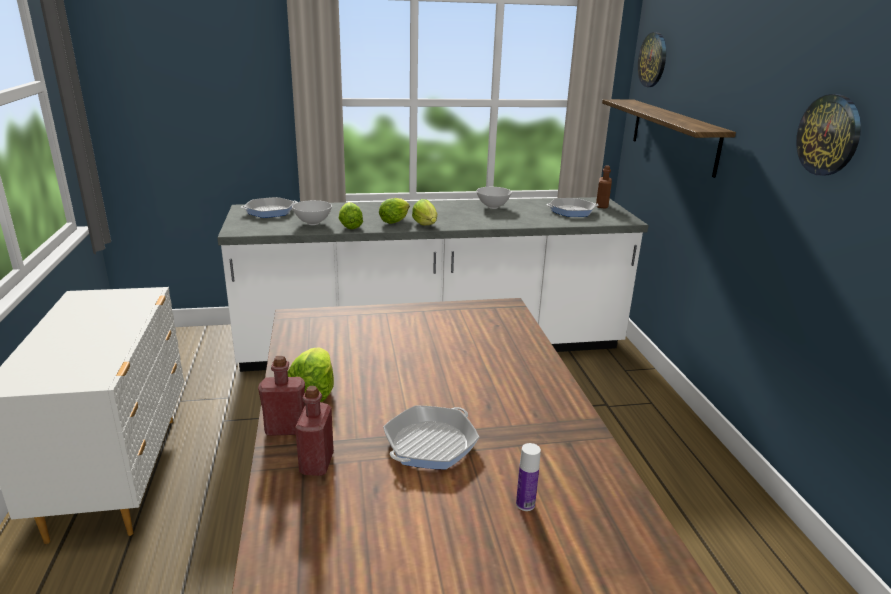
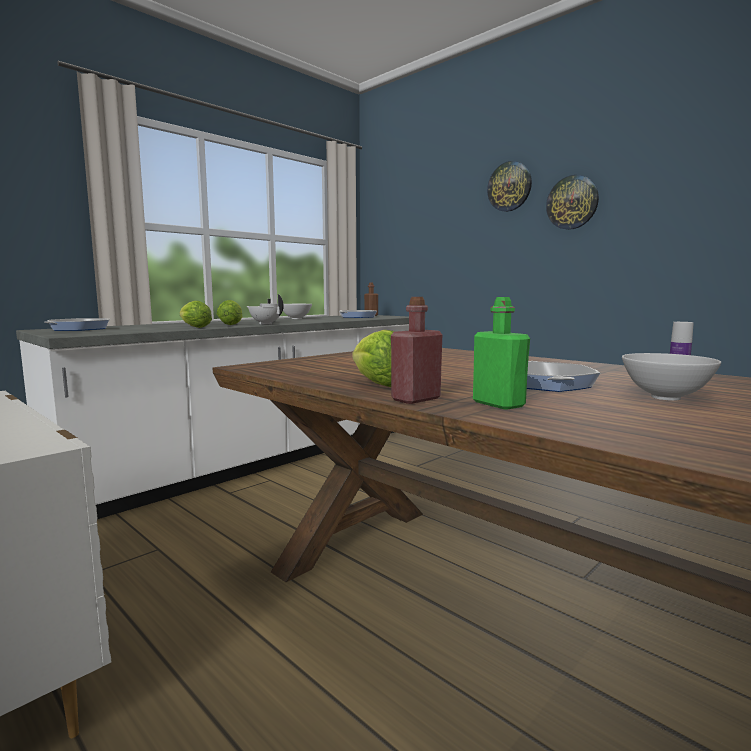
camera: 35 degrees left, 15 degrees down
(313, 223) = (150, 328): white bowl -> white bowl (666, 397)
(316, 463) = (498, 404): red bottle -> green bottle
(426, 225) = (265, 324): lettuce -> white teapot
(653, 60) = (383, 206): wall clock -> wall clock (509, 186)
(674, 135) = (420, 251): shelf -> none

